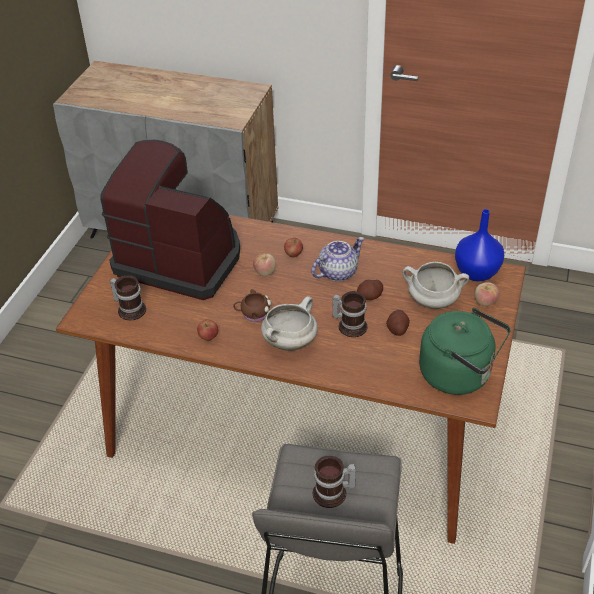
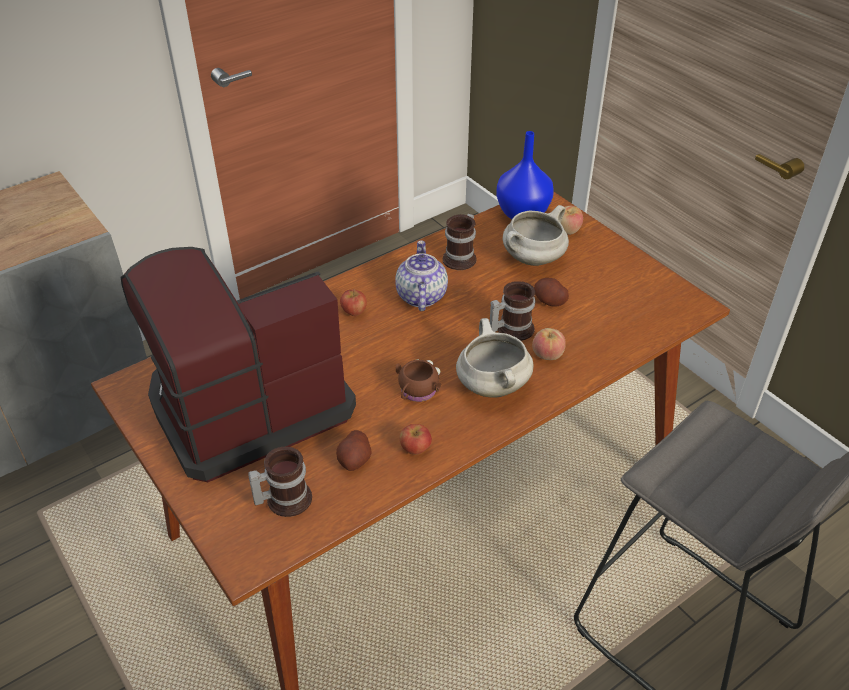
camera: 55 degrees left, 0 degrees up
(265, 272) = (357, 348): apple -> apple (547, 355)
(333, 494) = (732, 472): mug -> mug (462, 258)
(369, 296) = (482, 294): potato -> potato (354, 460)
(459, 375) = (650, 296): green kettle -> none

